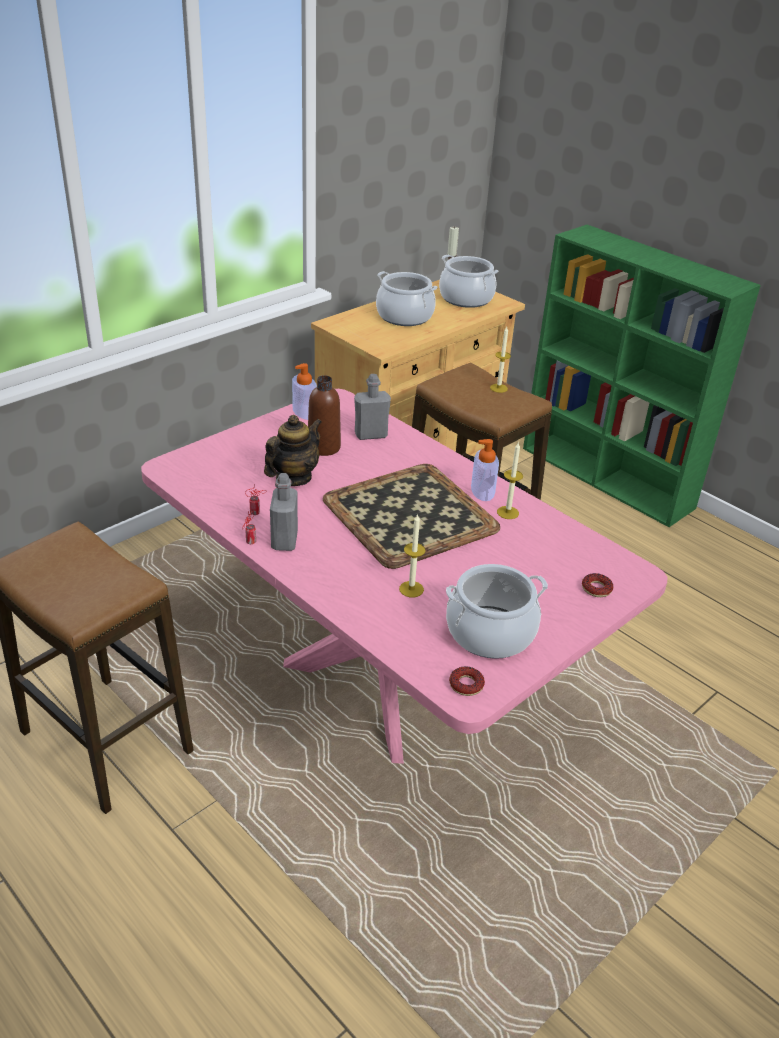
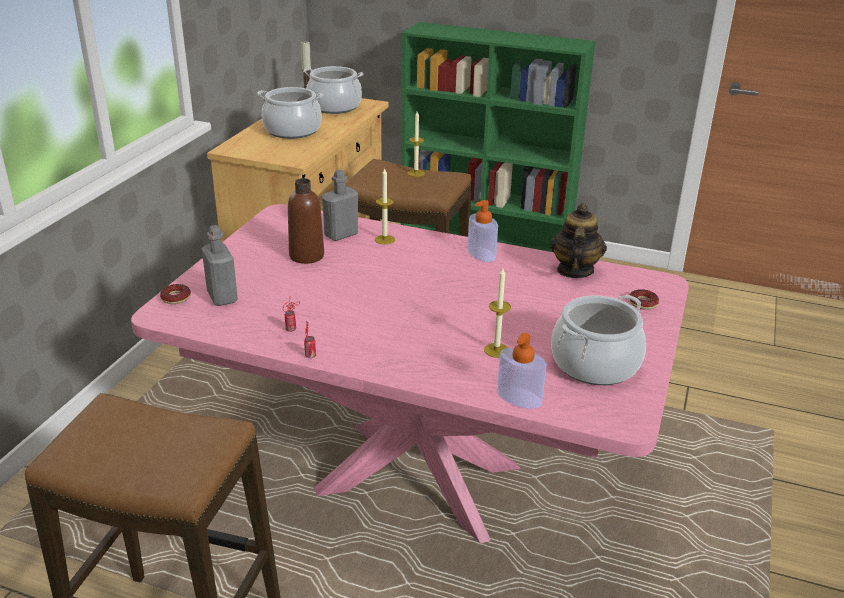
camera: 25 degrees left, 5 degrees down
(284, 541) = (342, 345): grey bottle -> grey bottle (222, 297)
(293, 478) = (301, 289): teapot -> teapot (574, 270)
(304, 412) = (260, 231): soap dispenser -> soap dispenser (519, 397)
(408, 514) = (436, 290): tray -> none
(466, 685) = (616, 412): donut -> donut (176, 298)
(507, 512) = (518, 265): candle -> candle (384, 239)

